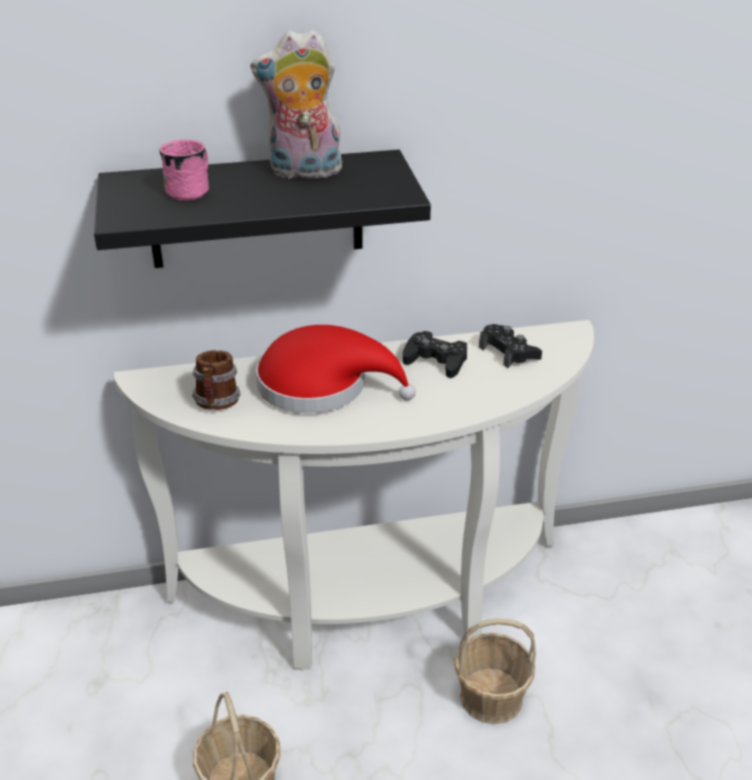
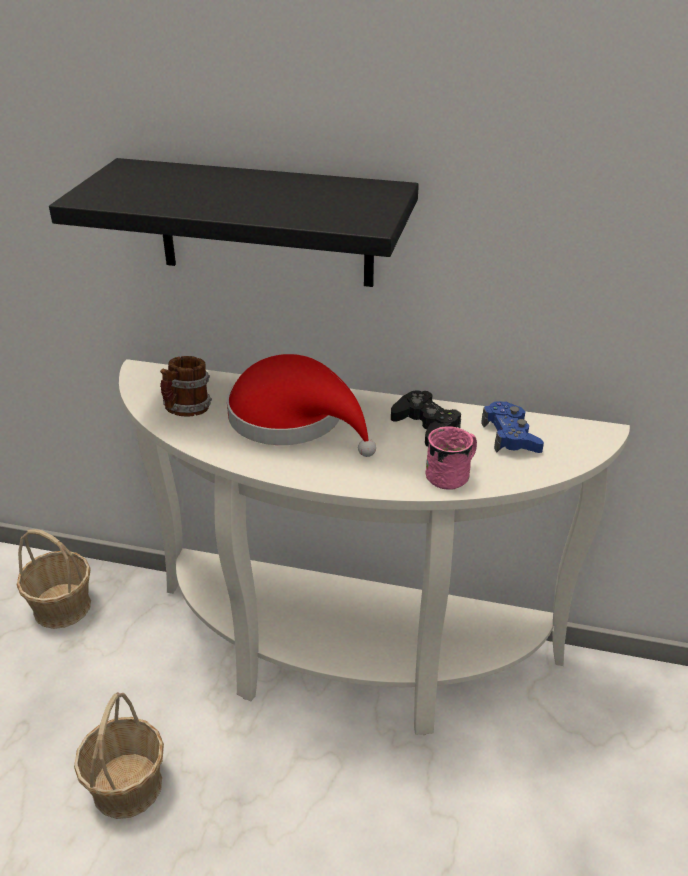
camera: 25 degrees right, 0 degrees up
(192, 190) = (176, 185): pink mug -> pink mug (453, 475)
(303, 172) = (295, 187): plush toy -> none
(490, 696) = (407, 800): basket -> basket (62, 606)
(508, 352) = (510, 436): black game controller -> blue game controller

